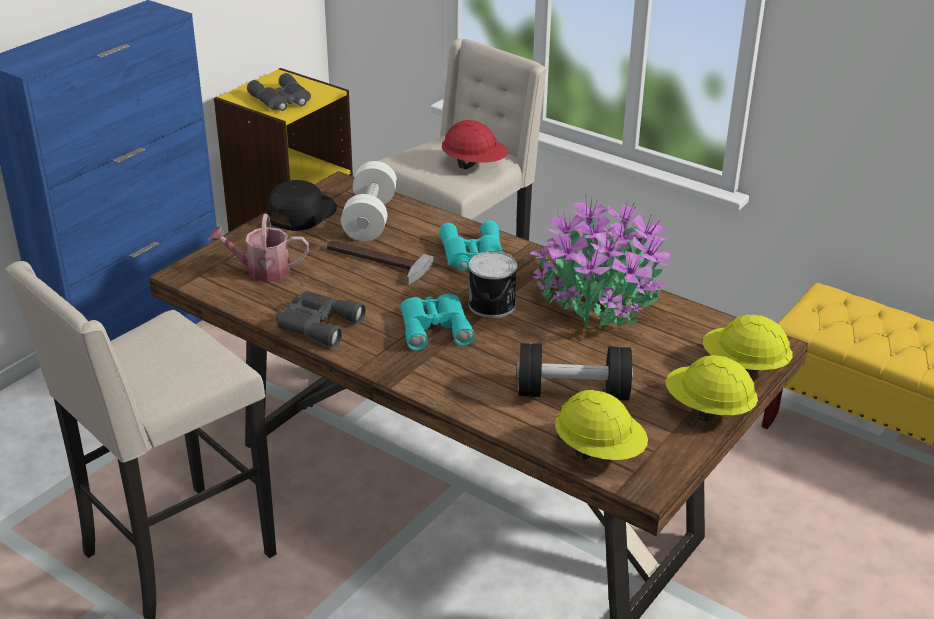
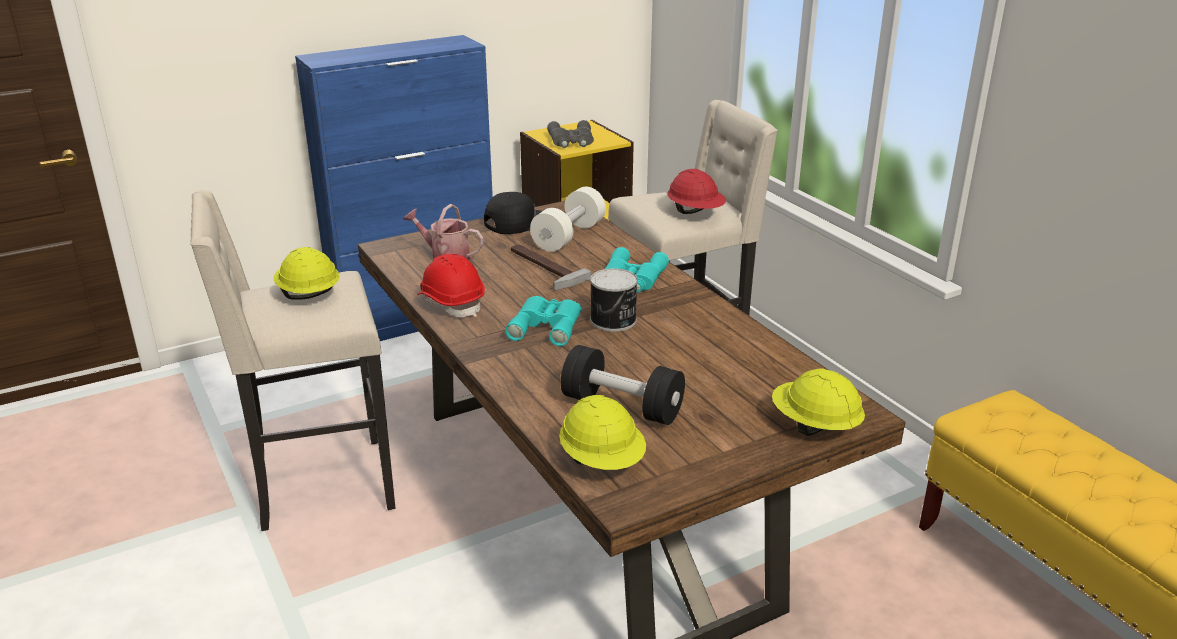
camera: 25 degrees right, 5 degrees down
(317, 323) = (451, 303): grey binoculars -> red hard hat
(598, 302) = (714, 339): potted plant -> none
(708, 409) = (743, 454): yellow hard hat -> yellow hard hat (308, 295)

